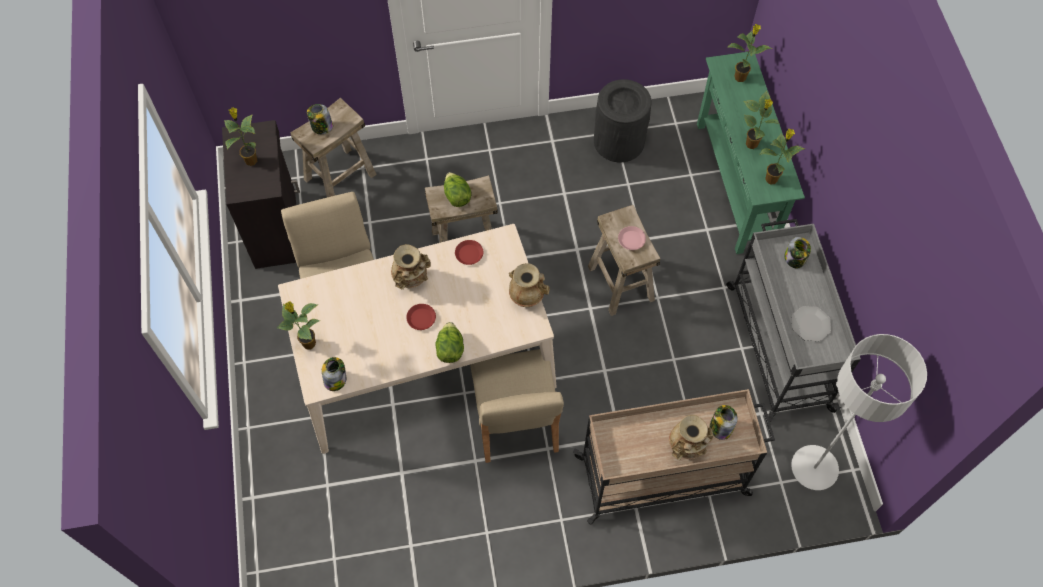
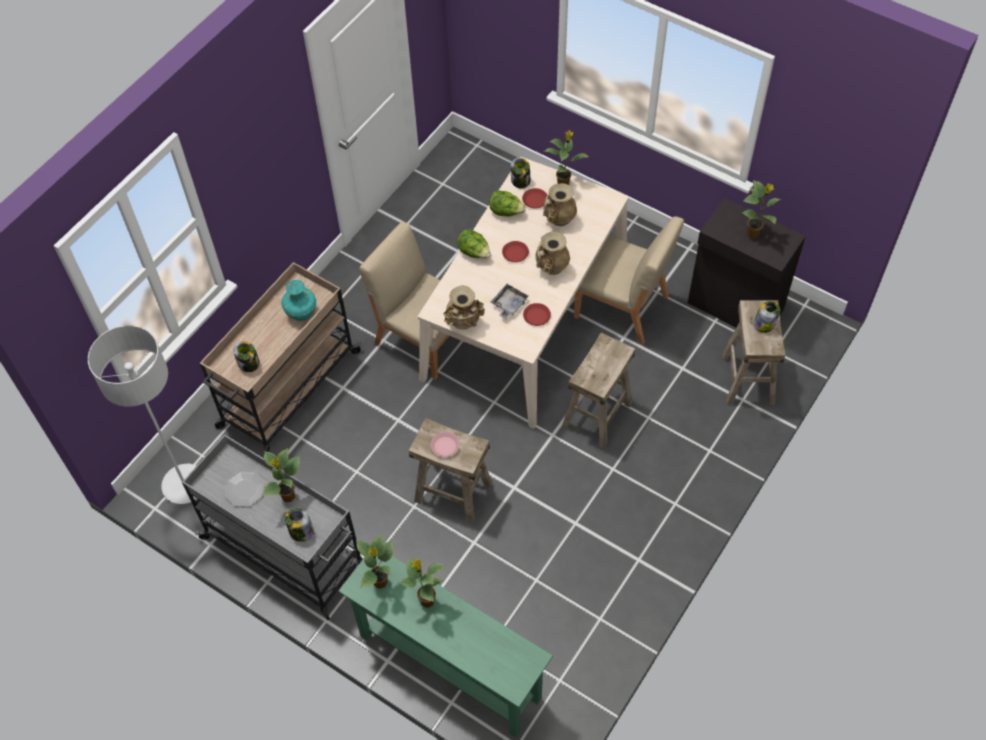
camera: 135 degrees right, 5 degrees down
(348, 350) = (535, 200): none -> red plate
(457, 196) = (606, 364): lettuce -> lettuce (506, 212)
(477, 281) = (509, 304): none -> grey tray
(619, 141) = (586, 613): black trash can -> none
(636, 435) = (301, 313): none -> turquoise vase
(686, 448) = (260, 333): beige vase -> beige vase (558, 220)
(740, 77) = (501, 663): potted plant -> potted plant (288, 497)

